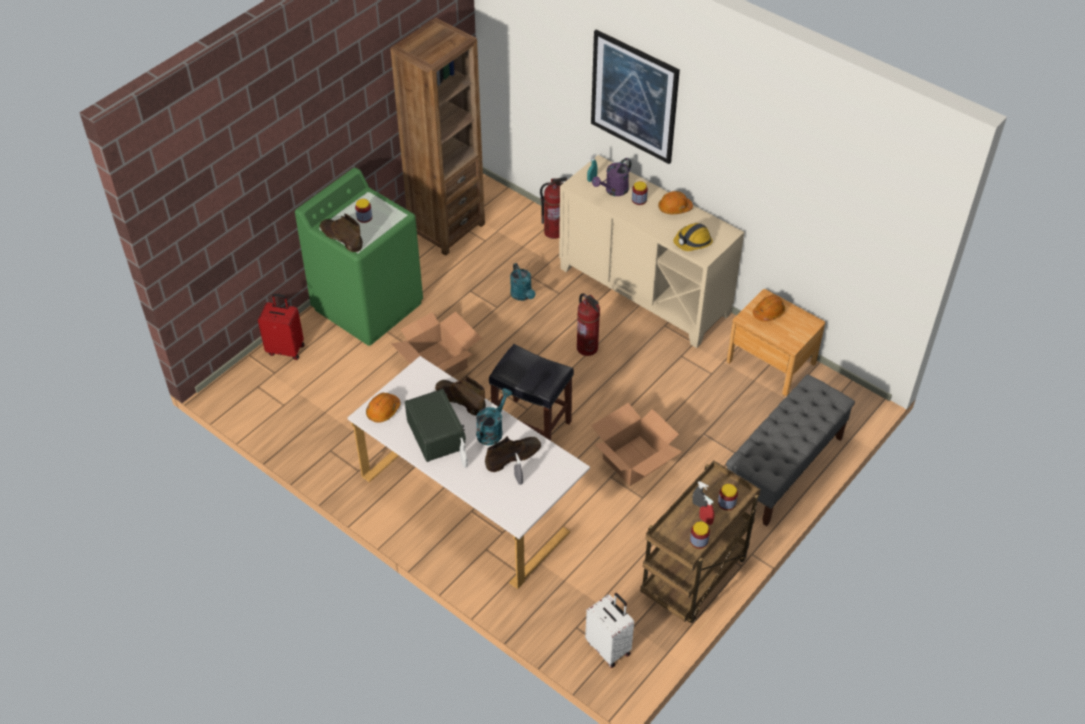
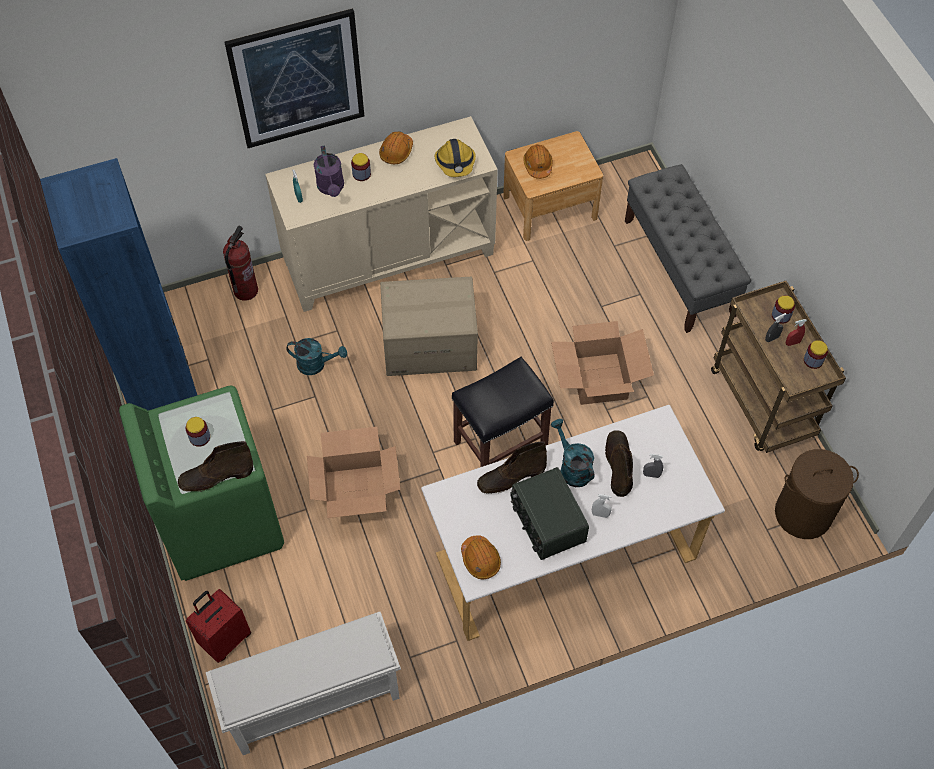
camera: 60 degrees left, 10 degrees up
(267, 414) = (312, 702): none -> white shoe rack
(437, 435) = (546, 522): radio -> radio turned 120 degrees counterclockwise
(447, 228) = (160, 386): brown bookcase -> blue bookcase
(587, 348) = (430, 344): fire extinguisher -> cardboard box
(609, 647) = (803, 513): white suitcase -> brown laundry basket

